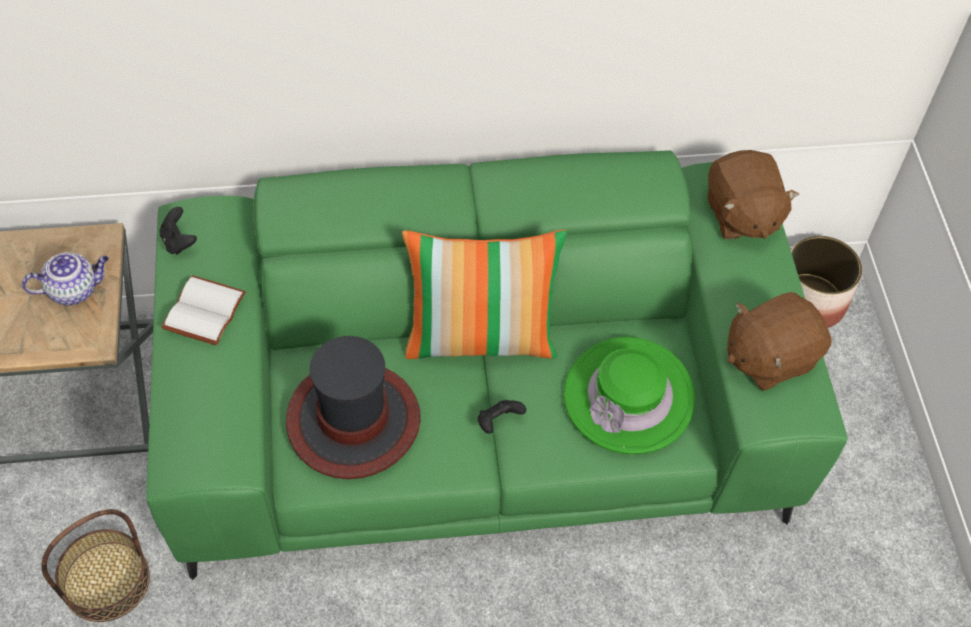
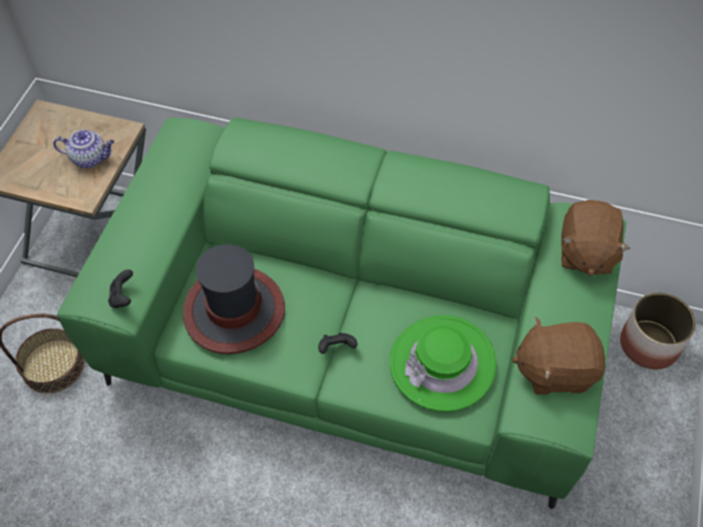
camera: 25 degrees right, 0 degrees up
(179, 242) = (164, 145): black game controller -> black game controller (123, 297)
(203, 310) = (156, 196): white book -> none
(481, 337) = (355, 282): pillow -> none

